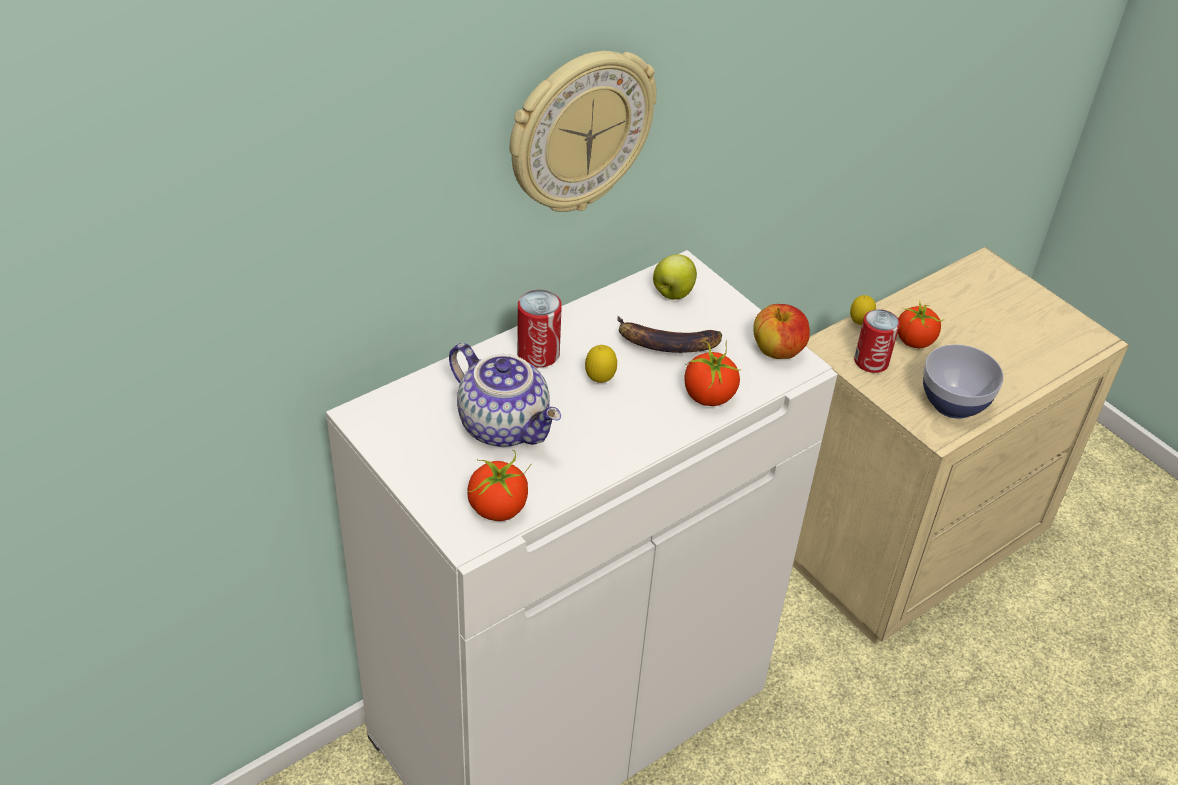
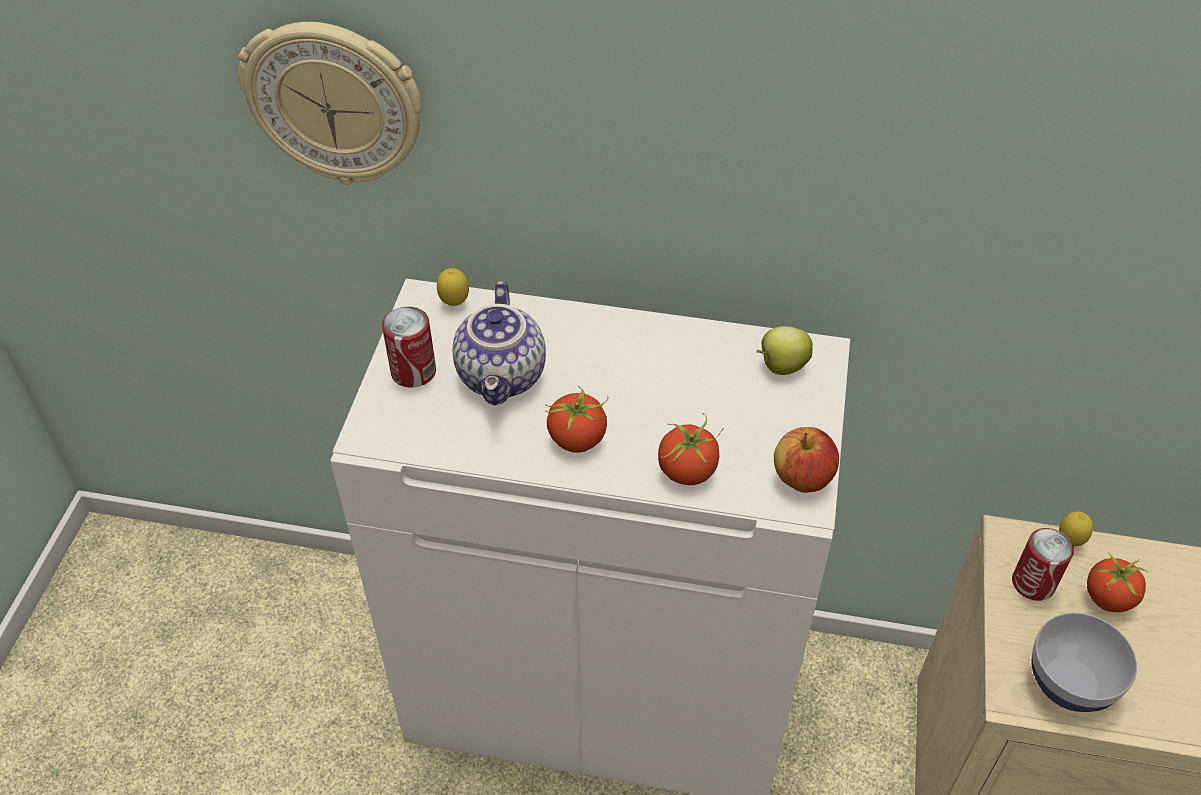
camera: 50 degrees right, 5 degrees up
(498, 508) = (414, 432): tomato -> tomato (578, 439)
(538, 354) = (603, 340): can -> can (413, 372)
(579, 131) = (720, 148): wall clock -> wall clock (335, 103)
(600, 381) = (619, 394): lemon -> lemon (454, 303)
(666, 343) = (715, 403): banana -> none

